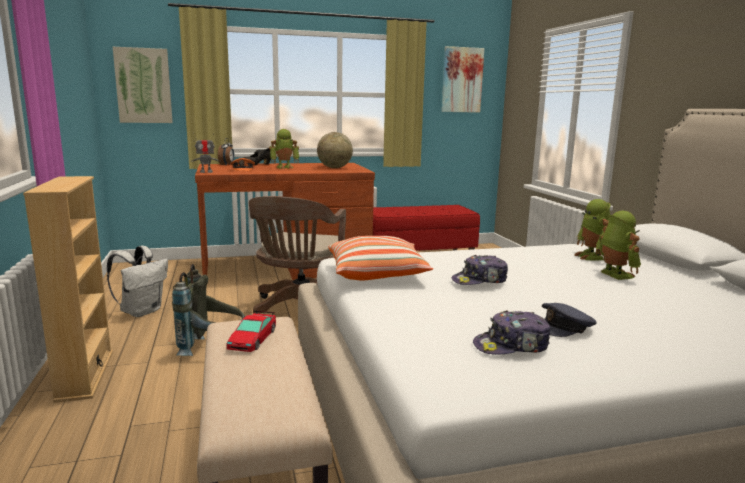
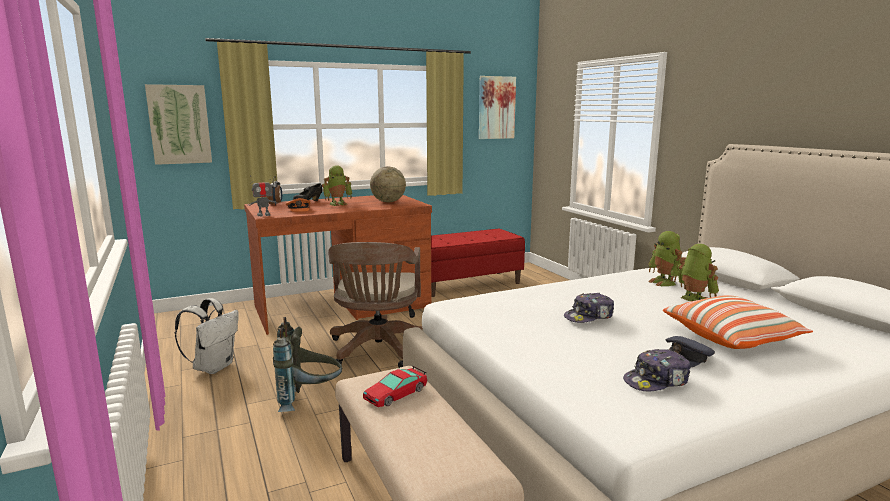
camera: 10 degrees left, 0 degrees up
(85, 375) = (190, 444): beige bookcase -> none
(252, 339) = (395, 393): toy car -> toy car turned 45 degrees clockwise
(377, 274) = (493, 317): pillow -> pillow (732, 337)

